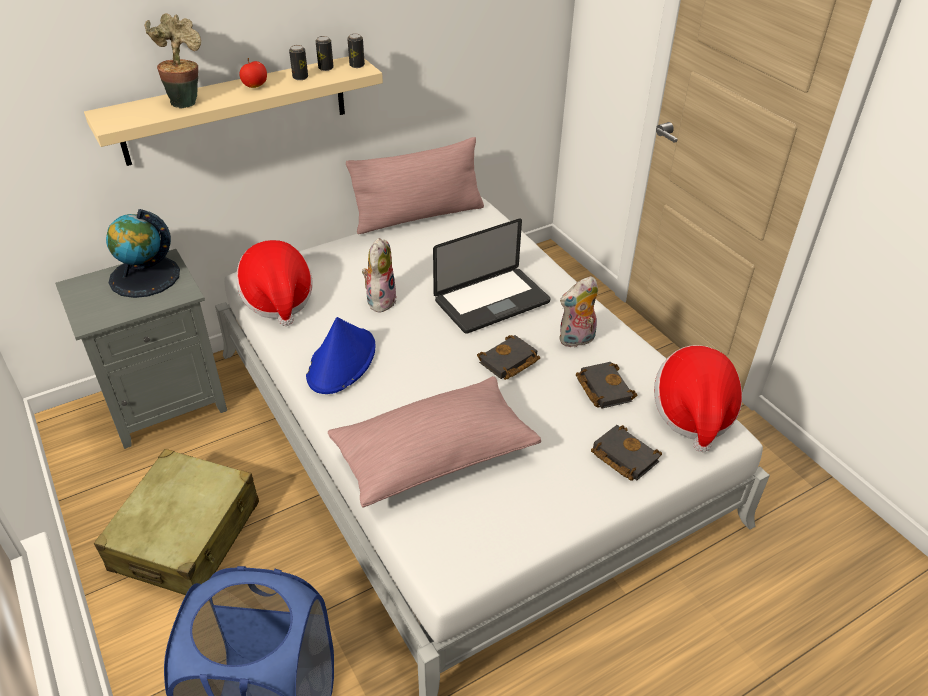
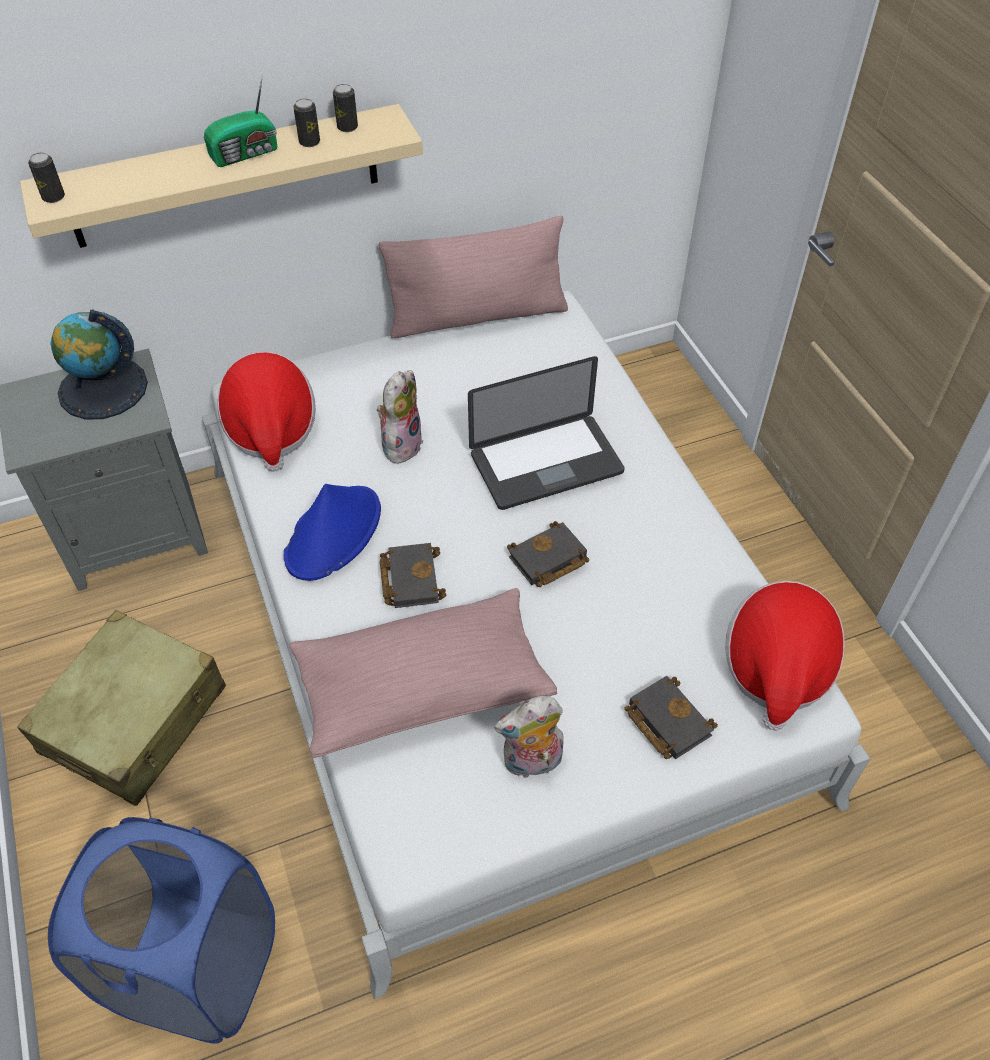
camera: 10 degrees right, 10 degrees up
(186, 101) = (151, 173): potted plant -> none
(255, 86) = (246, 153): apple -> radio
(357, 65) = (390, 125): can -> can (53, 197)
(576, 340) = (647, 536): plush toy -> plush toy (532, 763)
(602, 388) = (663, 614): black book -> black book (409, 578)

